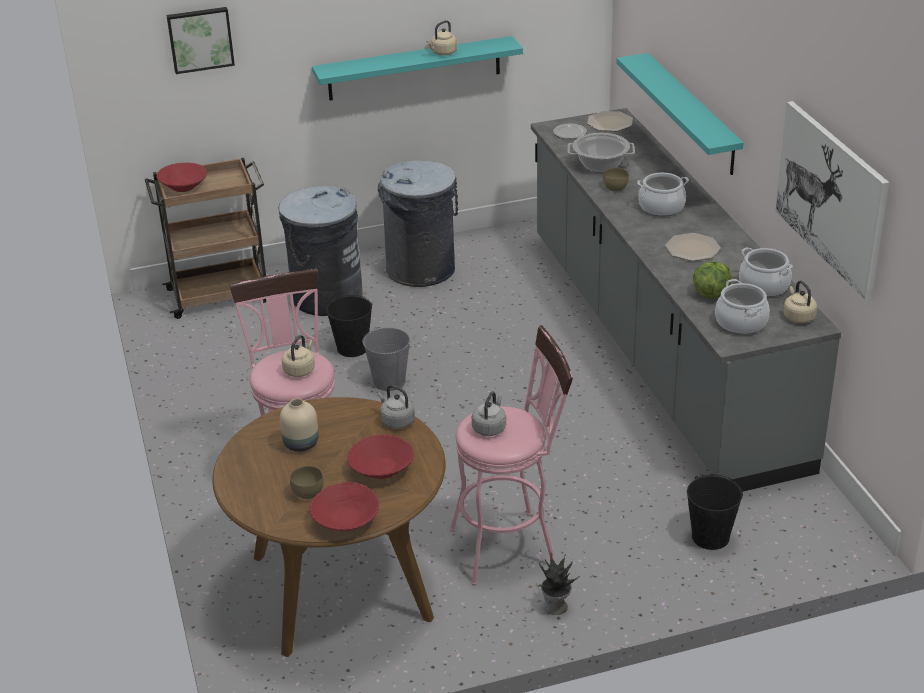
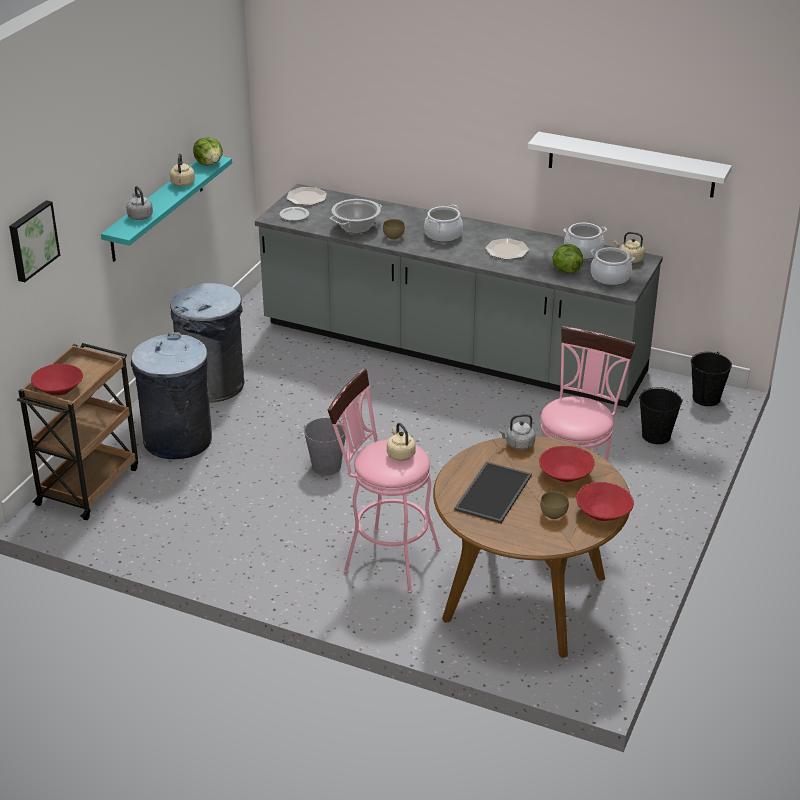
camera: 50 degrees left, 0 degrees up
(301, 443) = (492, 492): beige vase -> tray
(352, 348) = (261, 461): black bucket -> black bucket (706, 398)
(490, 428) = (573, 416): grey kettle -> grey kettle (140, 216)
(496, 45) = (209, 163): none -> lettuce
(556, 607) = (650, 524): potted plant -> none
(691, 114) = (410, 159): turquoise shelf -> none
(831, 197) = (631, 164): picture -> white shelf

